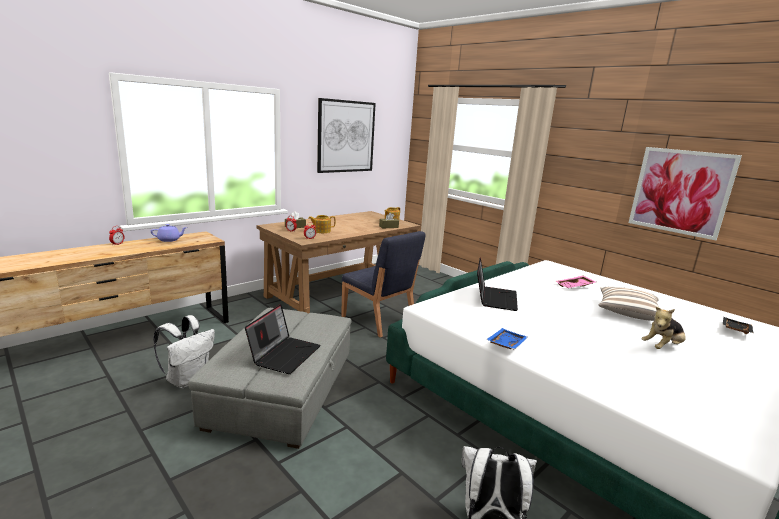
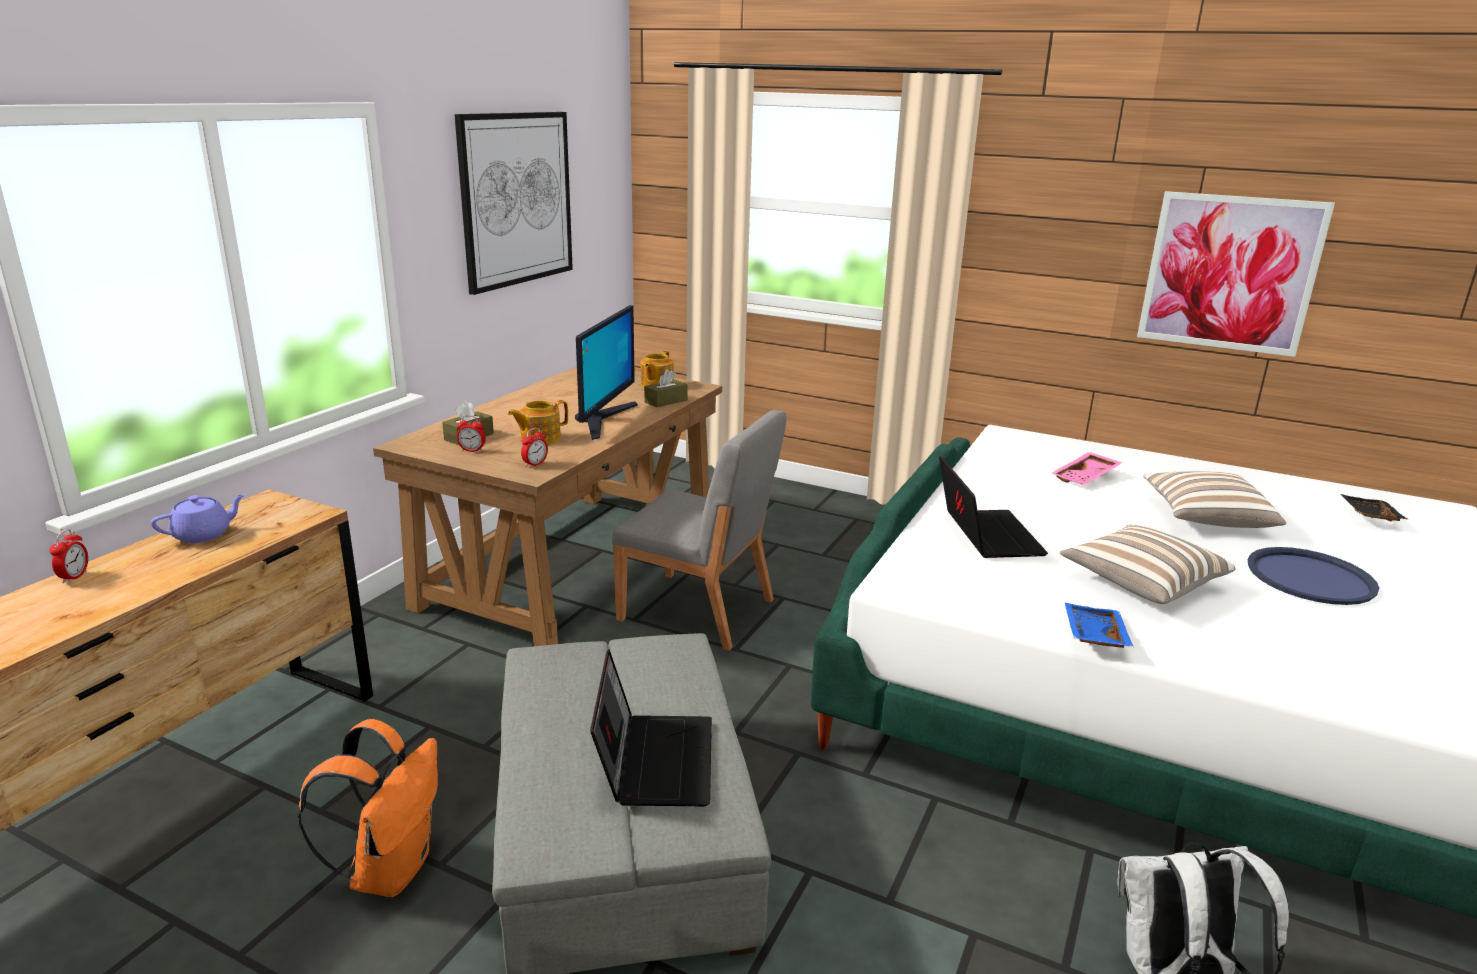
camera: 20 degrees left, 5 degrees up
(188, 379) = (390, 869): white backpack -> orange backpack
(354, 229) = (602, 419): none -> monitor
(378, 320) = (698, 610): blue chair -> grey chair
(556, 330) = (1141, 583): none -> pillow
(662, 347) = (1310, 577): plush toy -> blue tray

